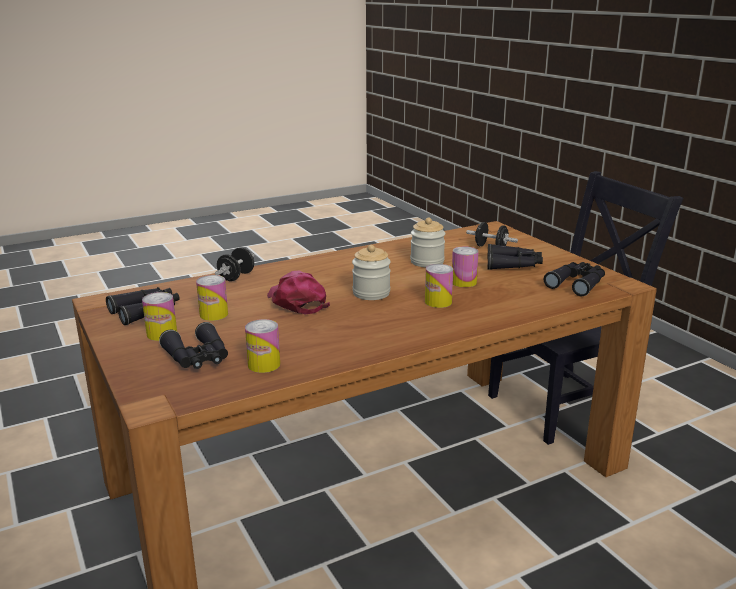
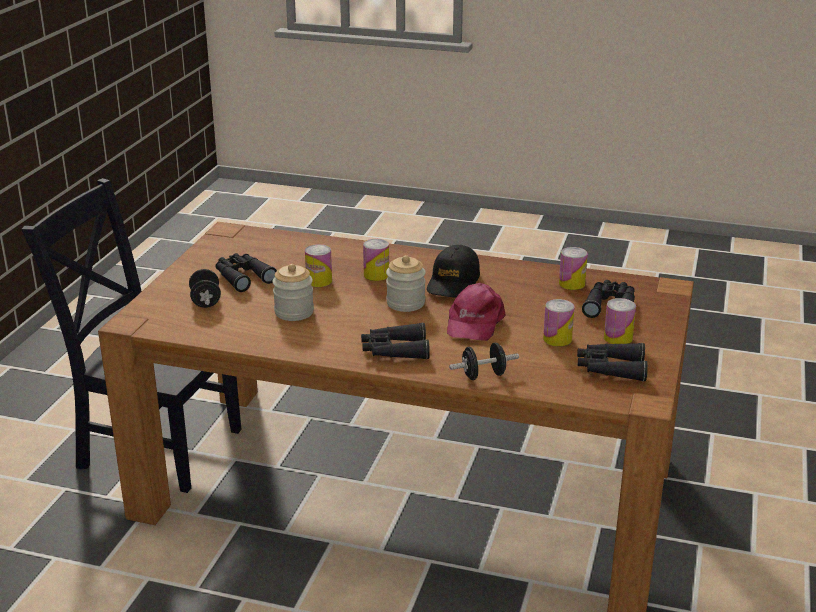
camera: 135 degrees left, 5 degrees up
(369, 321) = (453, 282): none -> black cap
(577, 284) = (253, 244): black binoculars -> black binoculars (394, 350)

